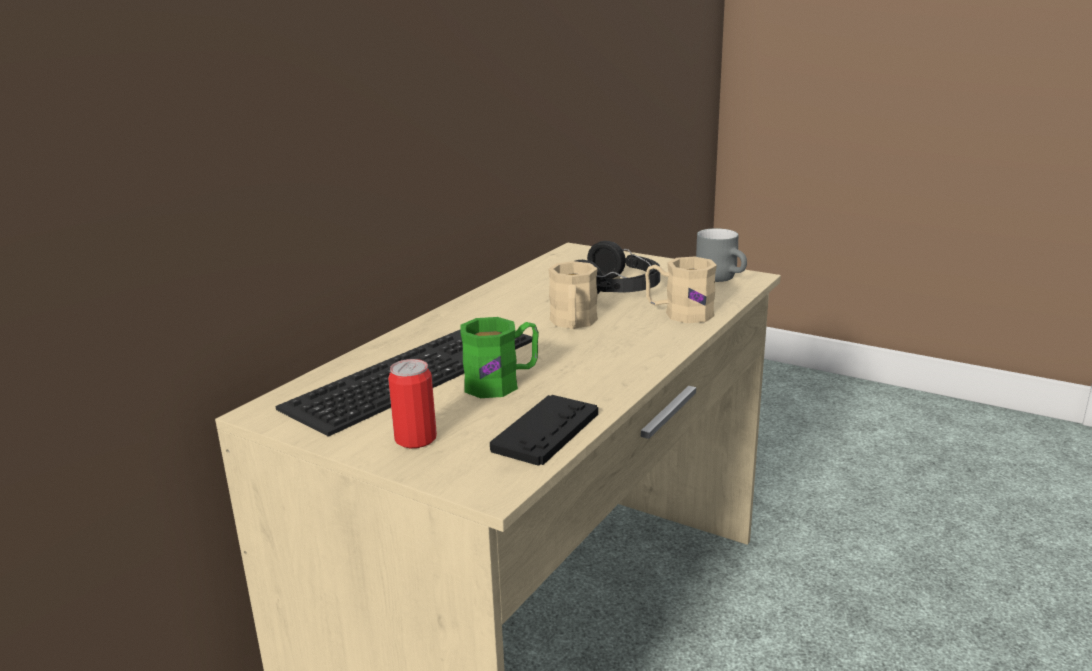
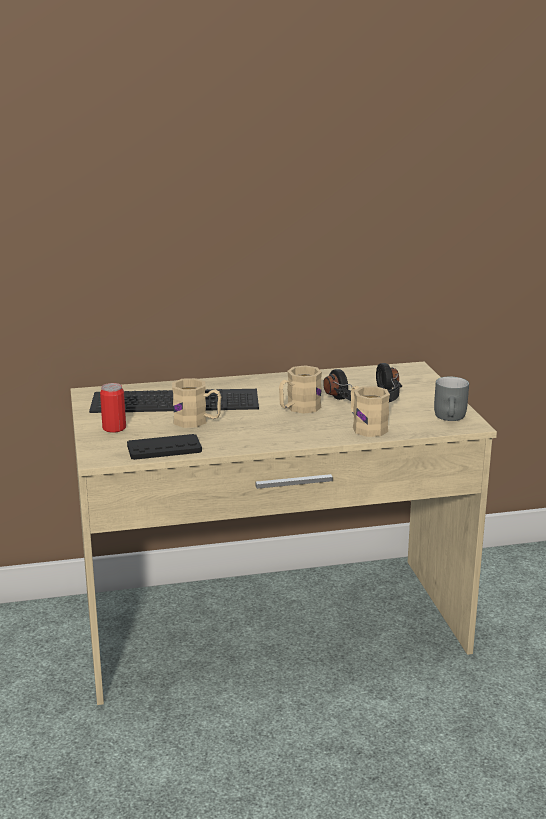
camera: 45 degrees right, 0 degrees up
(502, 383) = (197, 421): green mug -> beige mug

